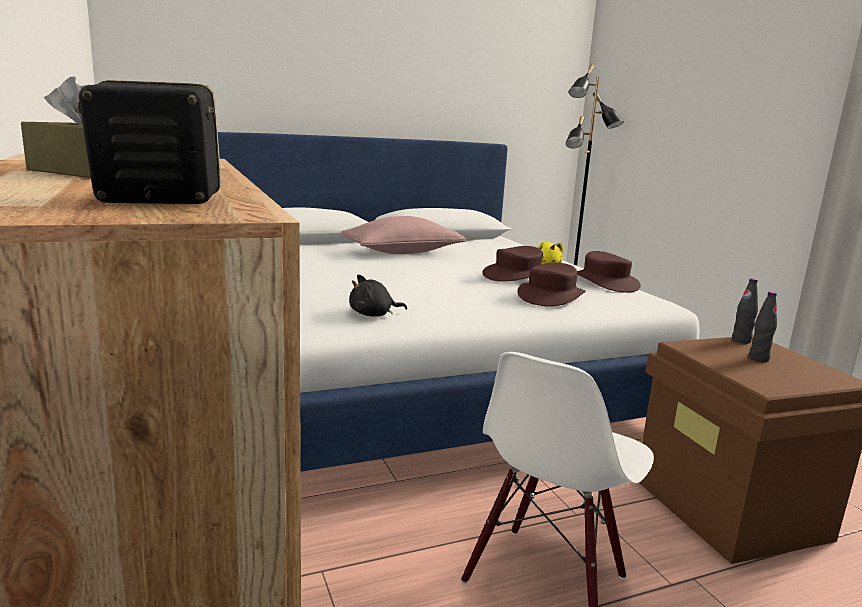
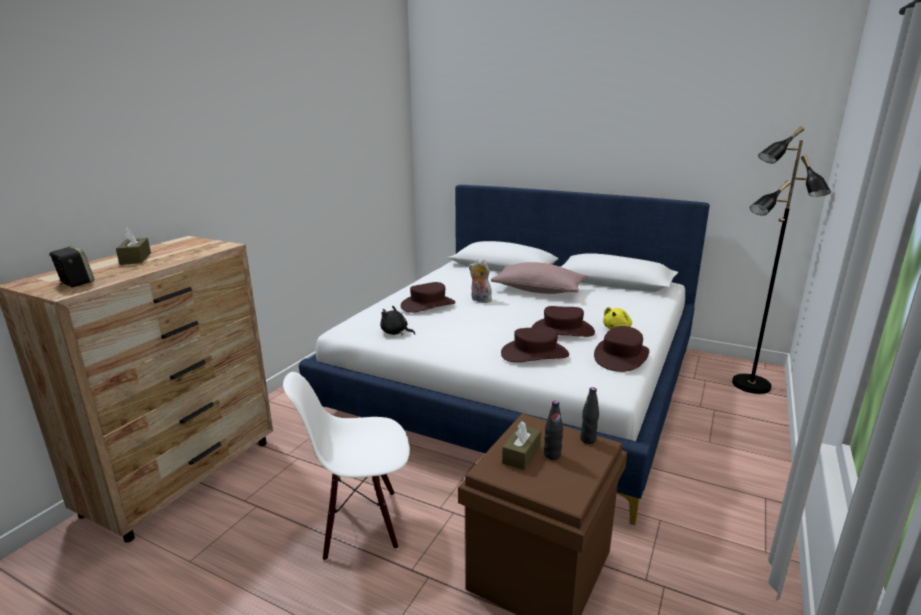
camera: 50 degrees right, 5 degrees up
(337, 281) = (428, 305): none -> brown hat
(373, 268) = (479, 300): none -> plush toy
(747, 367) = (521, 454): none -> brown tissue box

